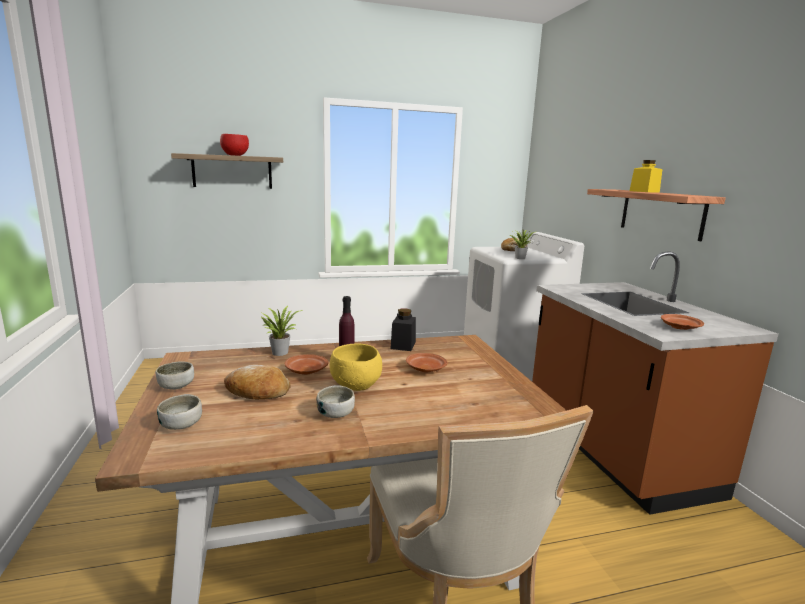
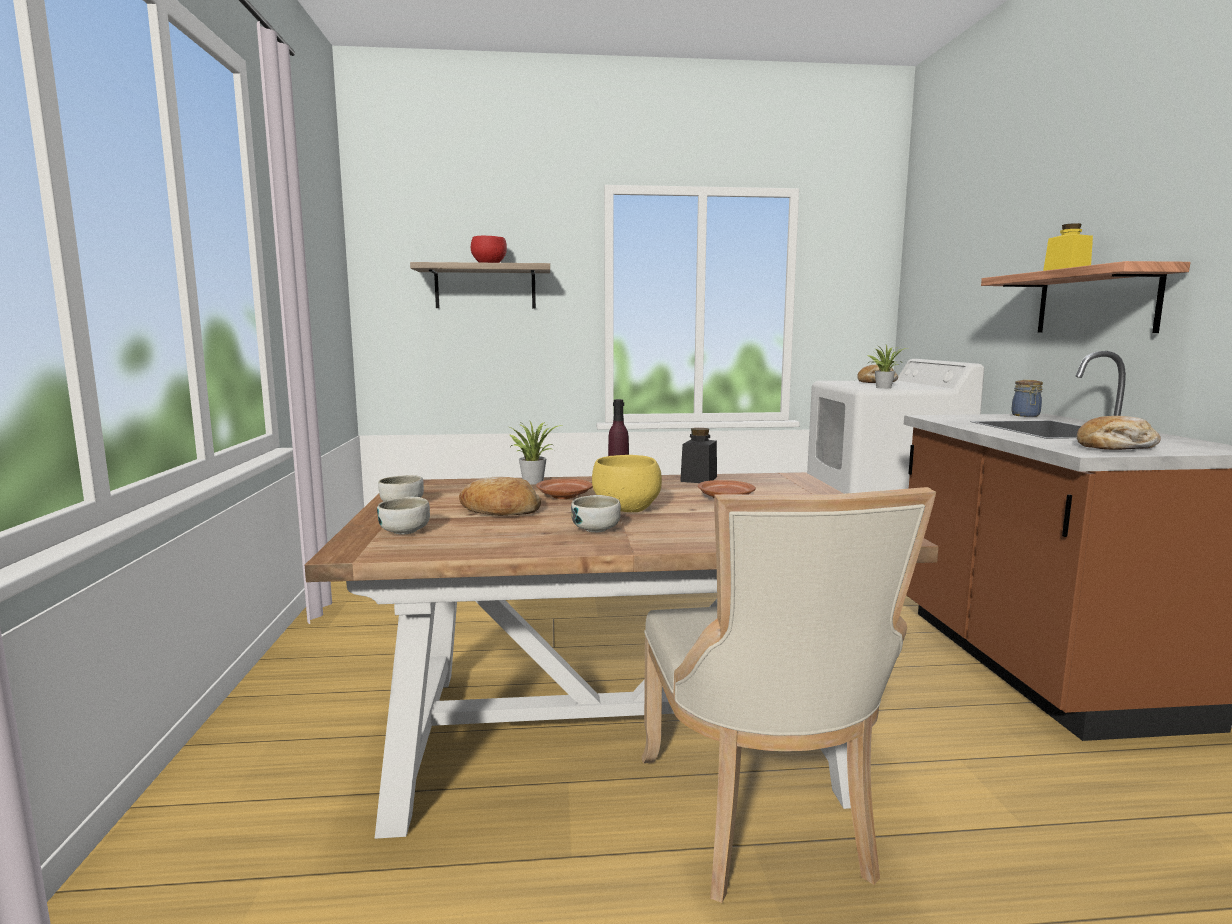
camera: 10 degrees right, 5 degrees down
(613, 285) = (1025, 415): none -> jar
(680, 327) = (1116, 447): brown plate -> bread

